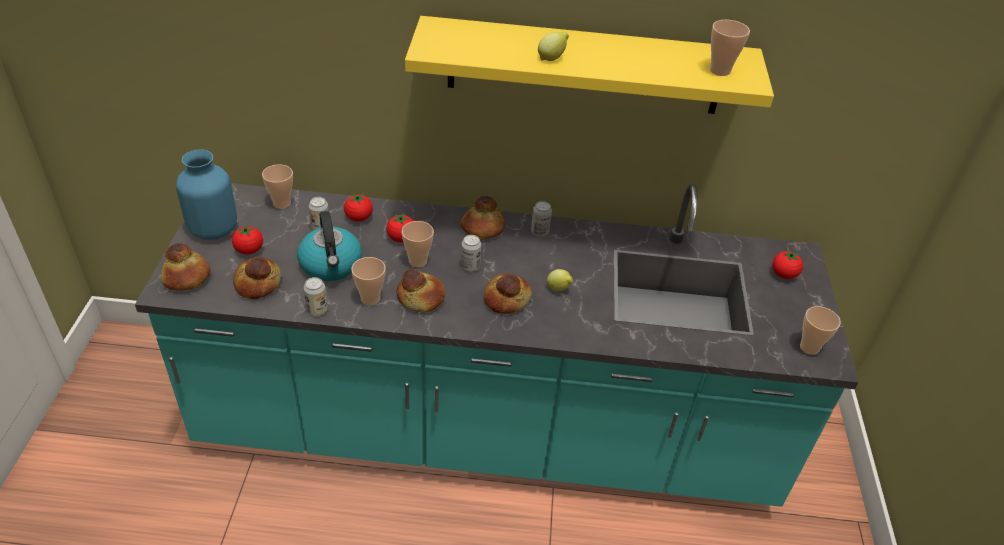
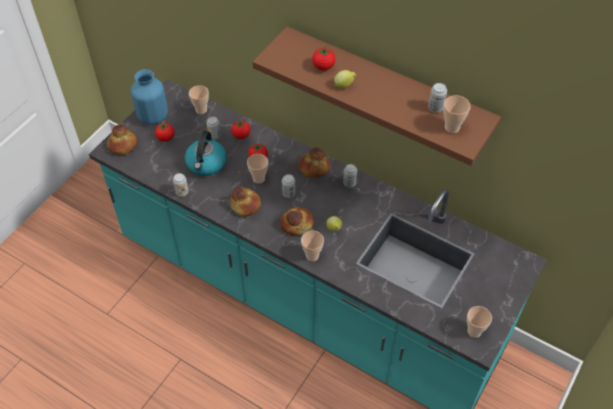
camera: 30 degrees right, 10 degrees up
(258, 284) = (159, 163): bread -> none
(370, 299) = (216, 195): cup -> cup (312, 256)
(585, 66) = (386, 88): yellow shelf -> brown shelf
(682, 56) = (435, 108): none -> can
(783, 274) = (499, 273): tomato -> tomato (323, 67)

